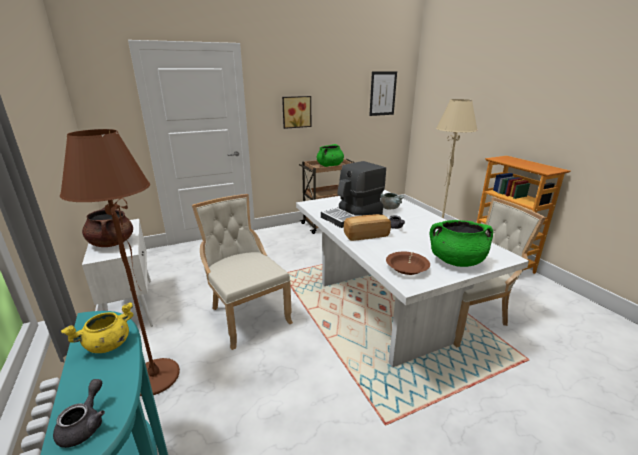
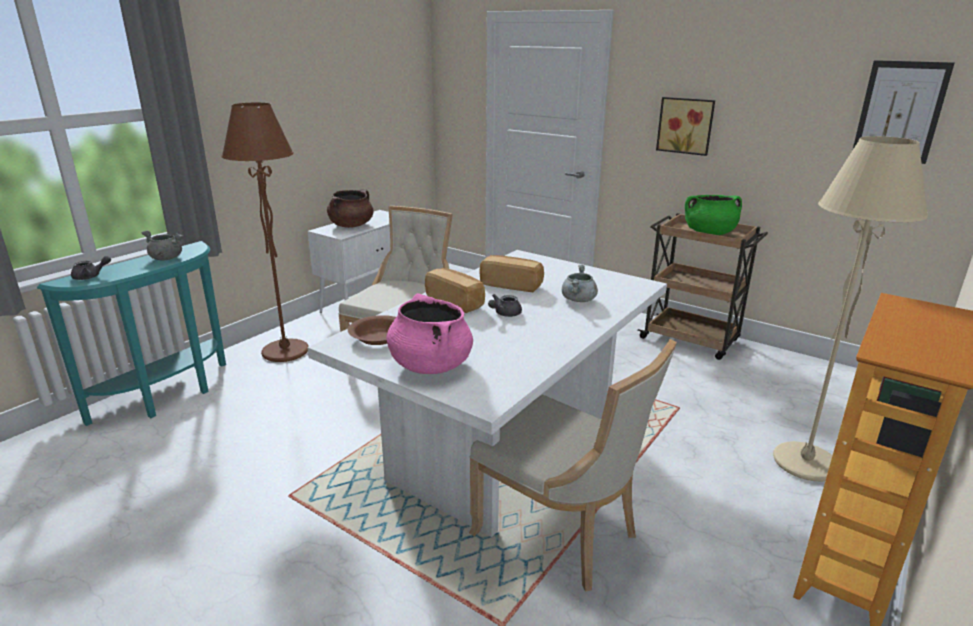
camera: 60 degrees right, 0 degrees up
(108, 345) = (166, 258): yellow cooking pot -> grey cooking pot
(353, 216) = (511, 285): coffee machine -> bread
(456, 261) = (430, 365): green cooking pot -> pink cooking pot

